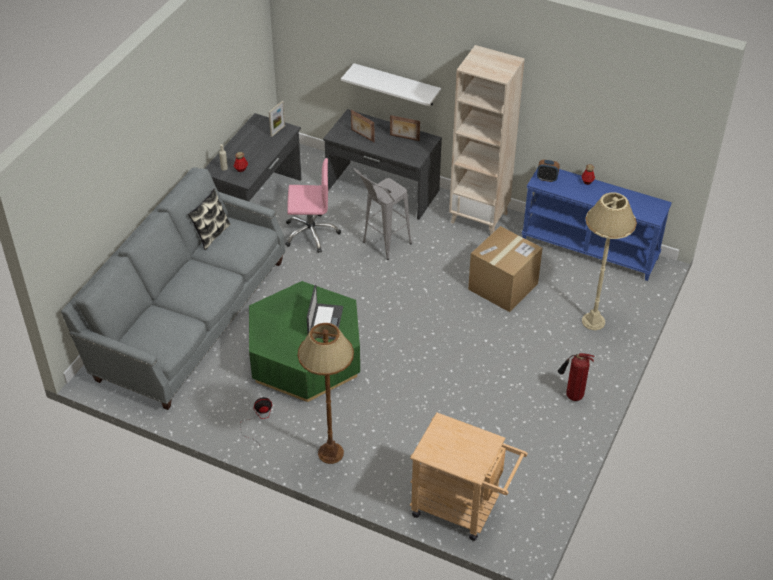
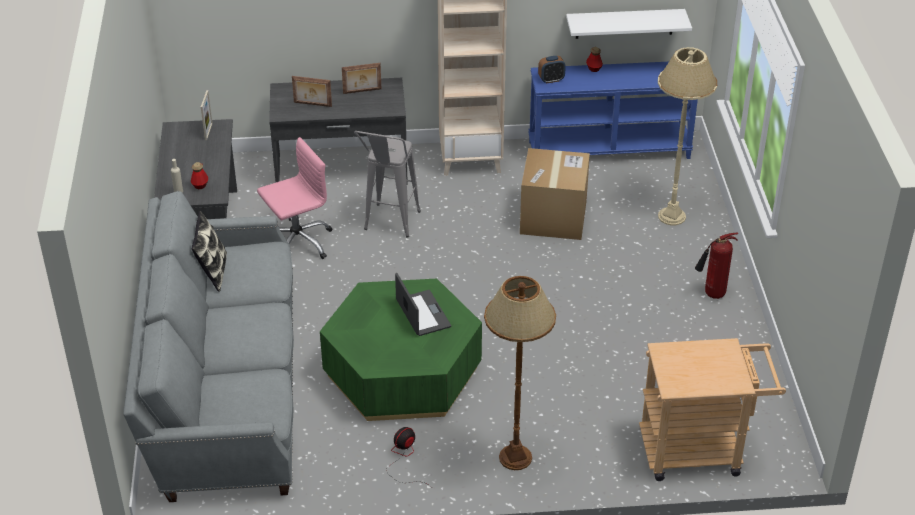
camera: 30 degrees left, 5 degrees down
(397, 84) = (334, 30): white shelf -> white shelf (624, 23)

